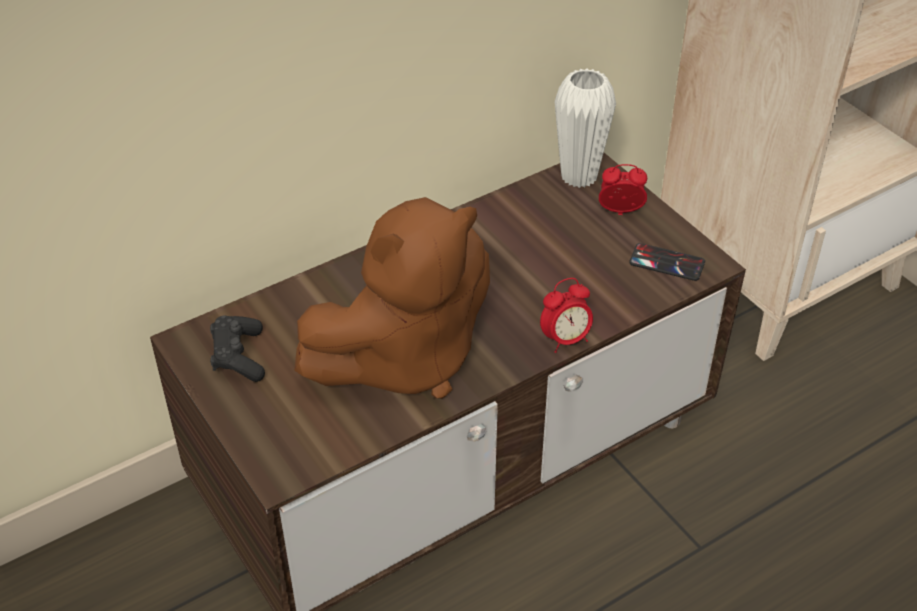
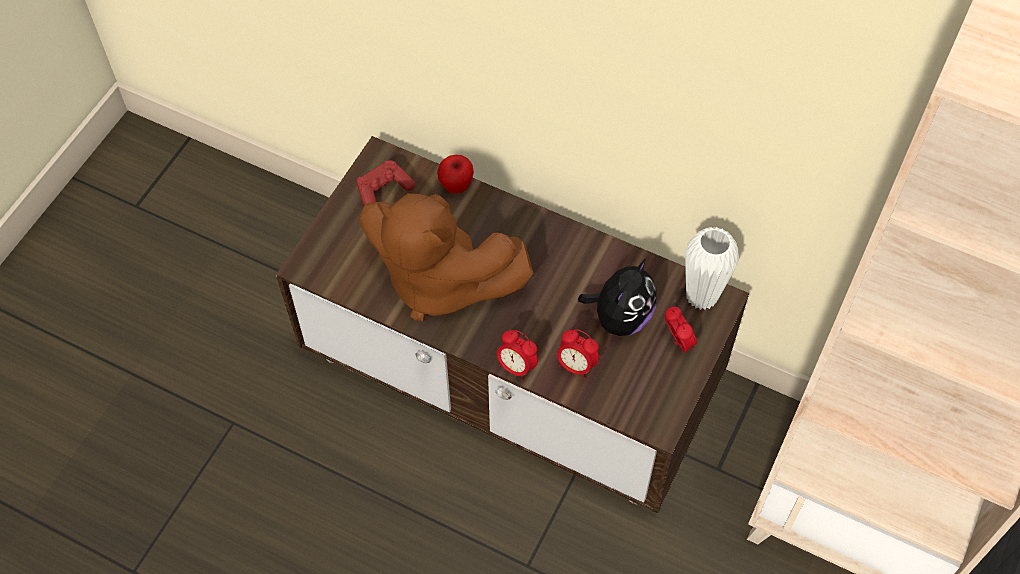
camera: 60 degrees right, 15 degrees up
(239, 357) = (383, 191): black game controller -> red game controller
(290, 293) = (456, 186): none -> apple
(561, 239) = (620, 317): none -> plush toy
(596, 294) = (576, 365): none -> alarm clock
(667, 262) = (641, 397): phone -> none

